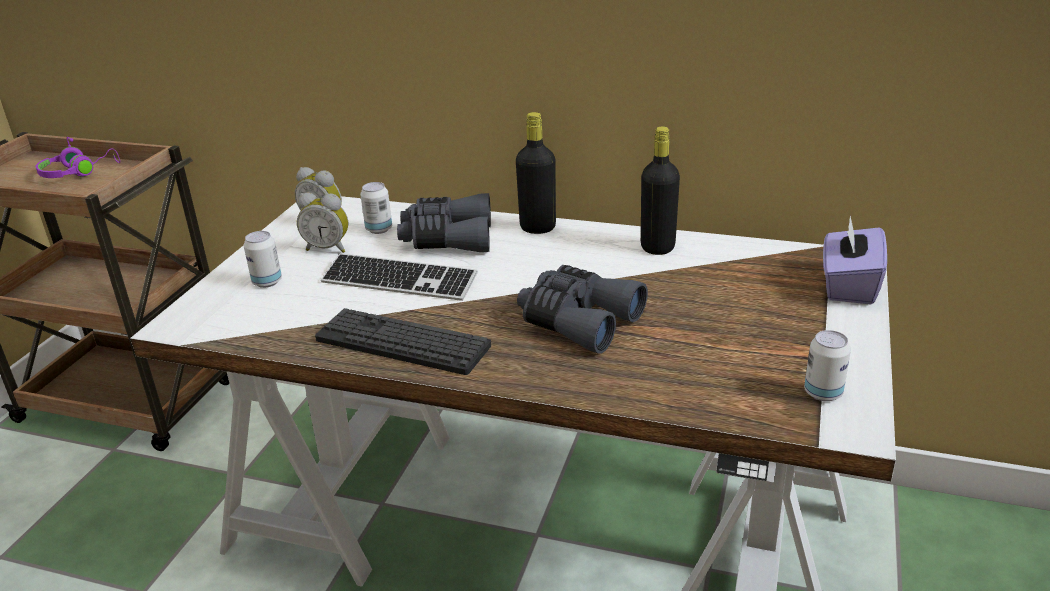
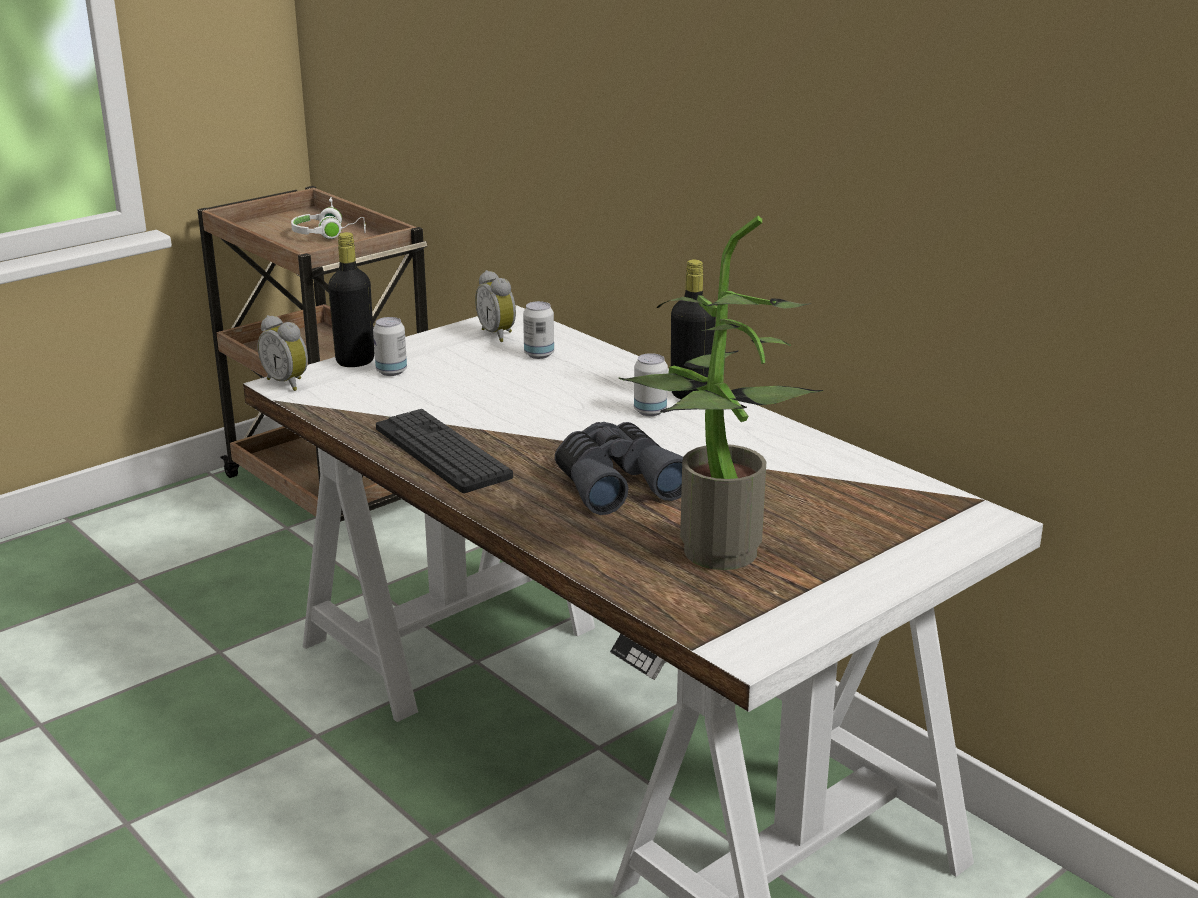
camera: 30 degrees right, 5 degrees down
(79, 172) = (329, 235): purple headphones -> white headphones
(328, 248) = (475, 358): alarm clock -> alarm clock (288, 383)
(399, 281) = (501, 403): keyboard -> none
(447, 239) = (590, 380): grey binoculars -> none
(657, 247) = (787, 446): black bottle -> black bottle (355, 361)
(724, 357) = (711, 555): none -> potted plant
(823, 393) = (762, 614): can -> can (650, 411)
(848, 286) = (940, 540): purple tissue box -> none

